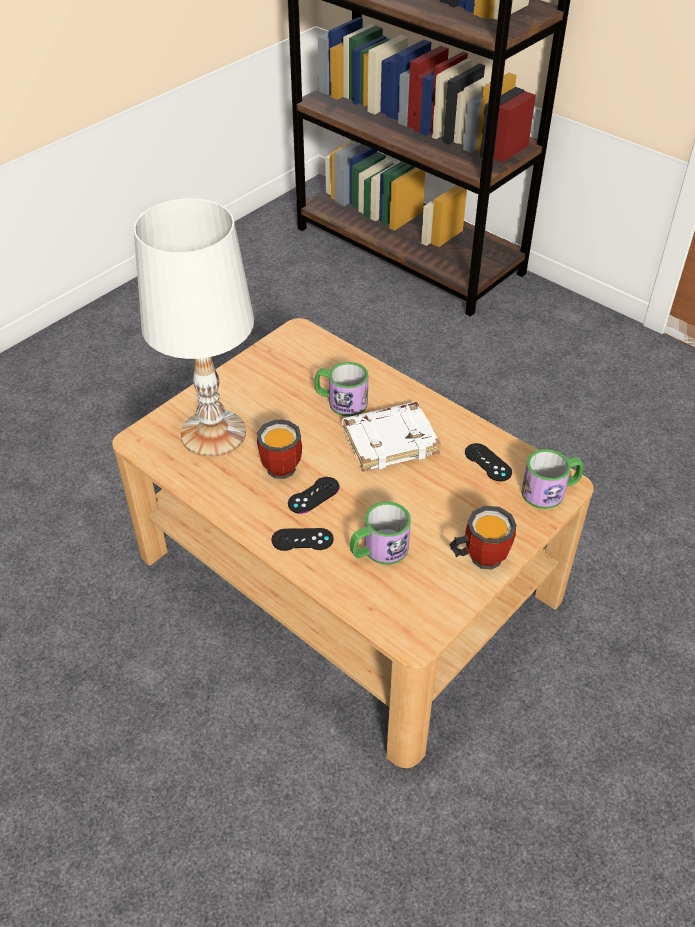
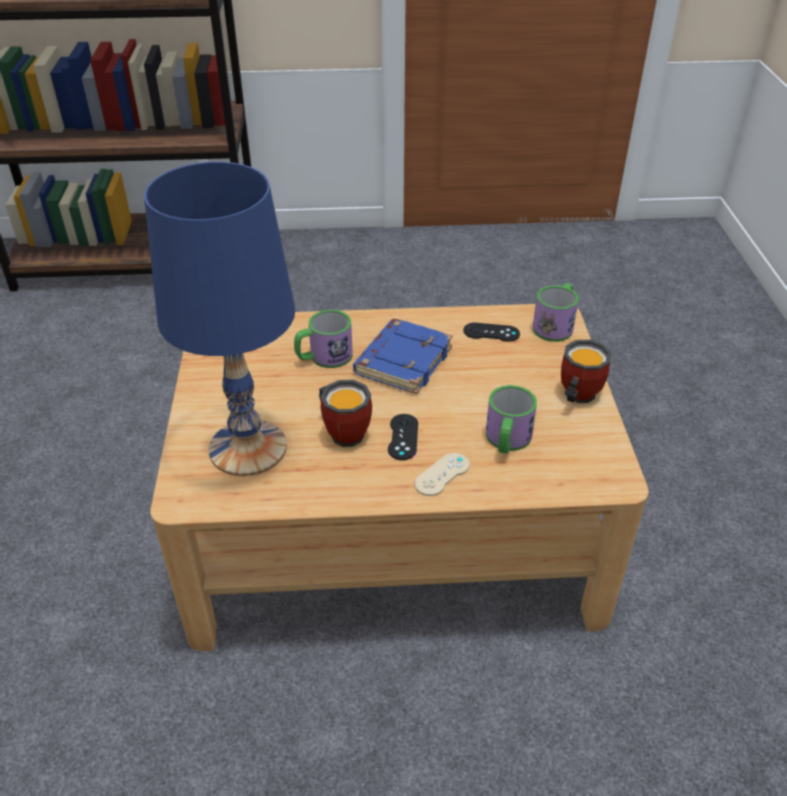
camera: 45 degrees left, 5 degrees down
(214, 433) = (248, 447): white table lamp -> blue table lamp
(302, 540) = (442, 474): black game controller -> beige game controller
(390, 440) = (402, 360): white book -> blue book

